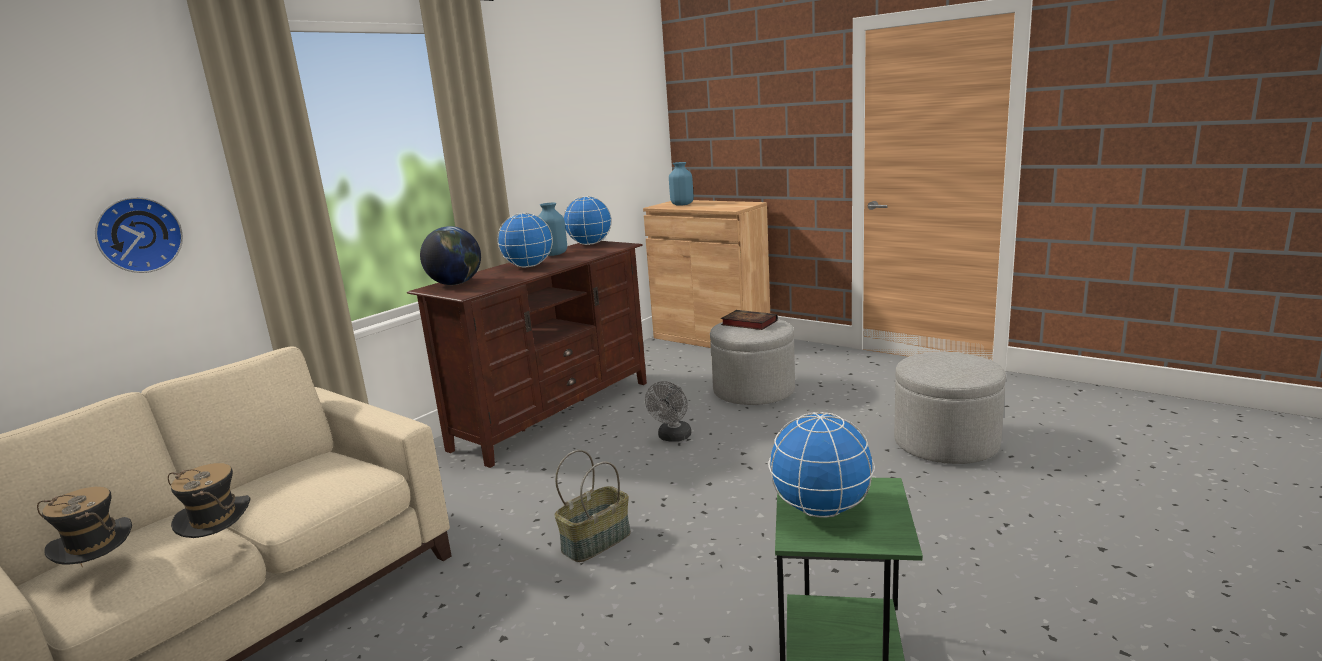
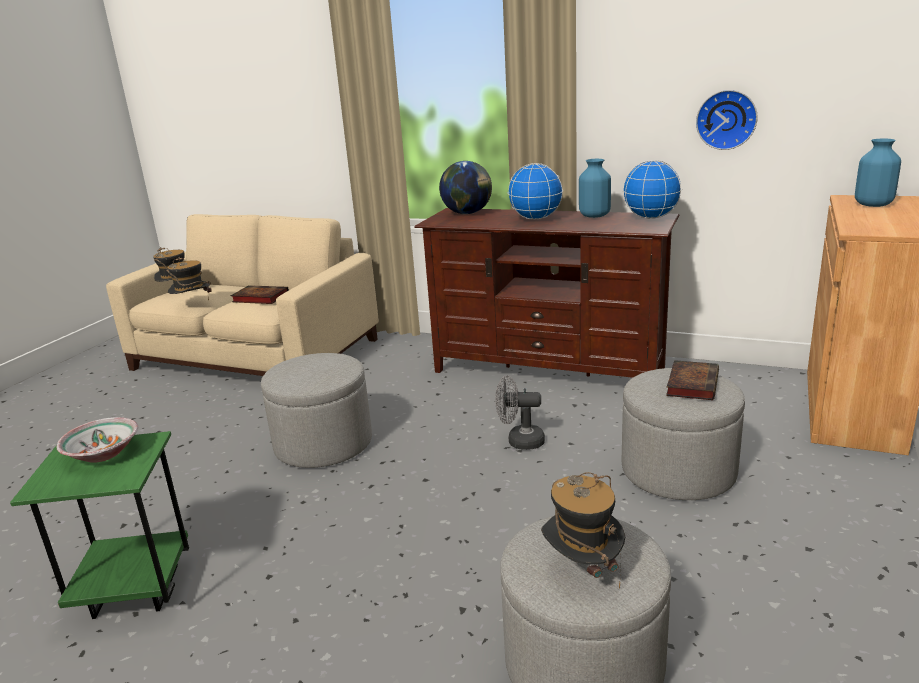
camera: 75 degrees right, 5 degrees up
(138, 234) = (305, 126): wall clock -> wall clock (726, 119)
(302, 481) = (259, 298): none -> book
(596, 541) = (323, 444): basket -> grey ottoman
(821, 509) = (103, 454): globe -> bowl
(963, 366) = (582, 570): none -> hat

